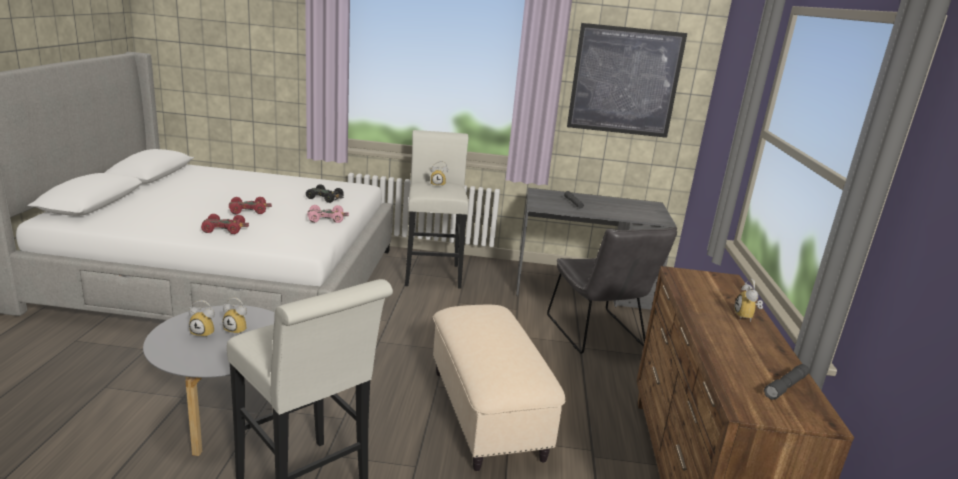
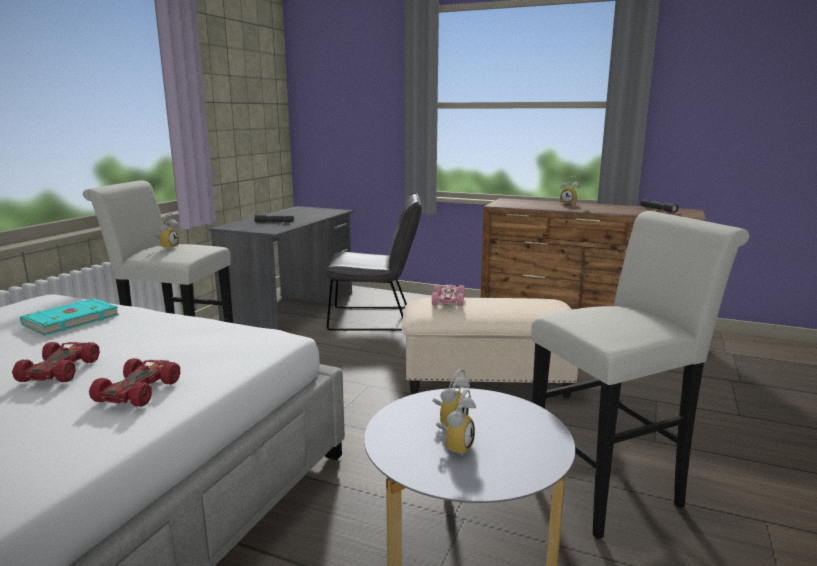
camera: 70 degrees left, 5 degrees down
(325, 198) = (70, 320): black toy car -> turquoise book
(327, 218) = (169, 322): pink toy car -> pink toy car (448, 301)
(624, 81) = (238, 96): picture -> none

